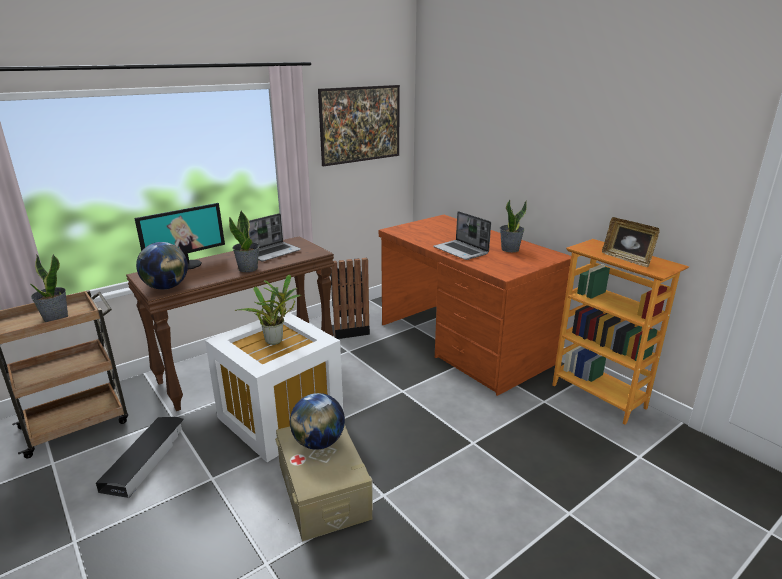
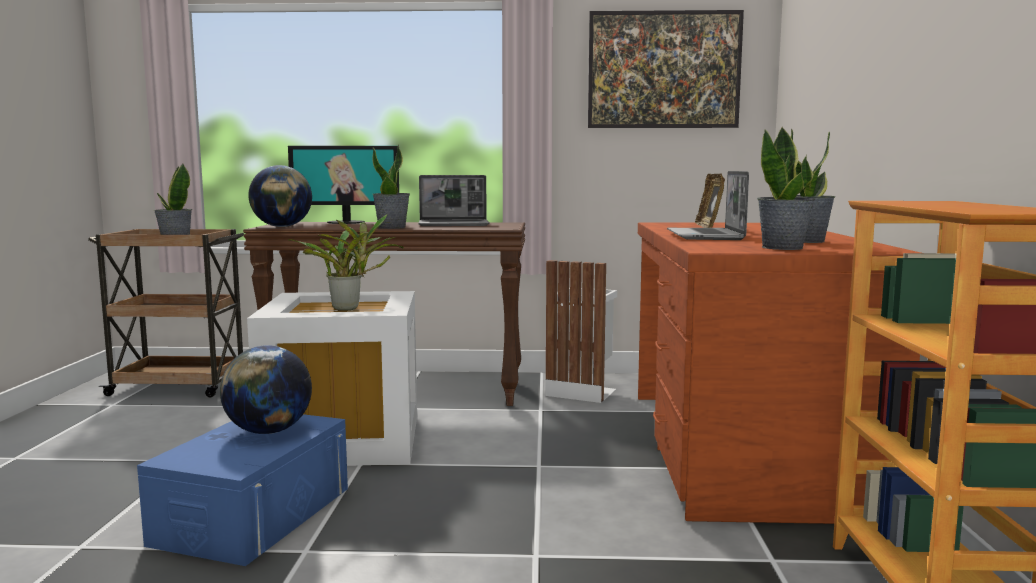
camera: 40 degrees right, 15 degrees down
(146, 459) = (172, 426): black storage box -> none
(323, 490) = (254, 515): beige storage box -> blue storage box
(348, 329) = (582, 391): black trash can -> white trash can
(522, 263) = (783, 248): none -> potted plant
(626, 259) = (952, 206): picture frame -> picture frame (709, 227)

